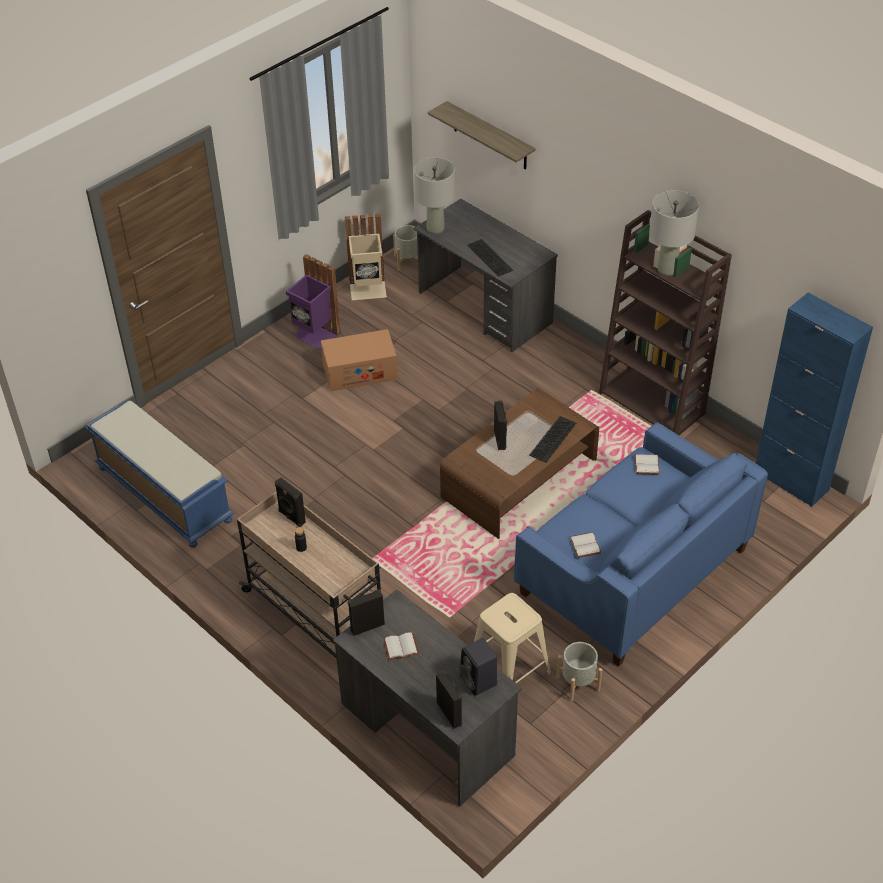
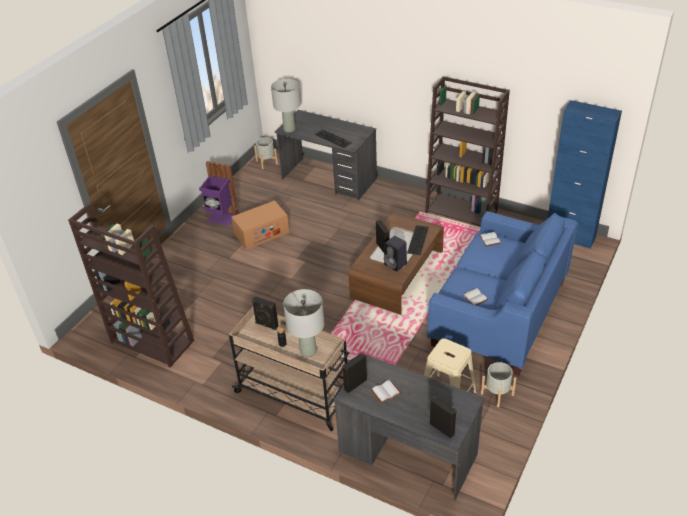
camera: 15 degrees left, 5 degrees down
(163, 494) = (151, 342): blue bench -> brown bookcase
(368, 290) = (247, 184): beige trash can -> none
(479, 681) = (453, 401): black speaker -> black speaker (396, 264)
(490, 136) = (316, 58): shelf -> none
(667, 270) = (466, 112): grey table lamp -> grey table lamp (308, 351)

